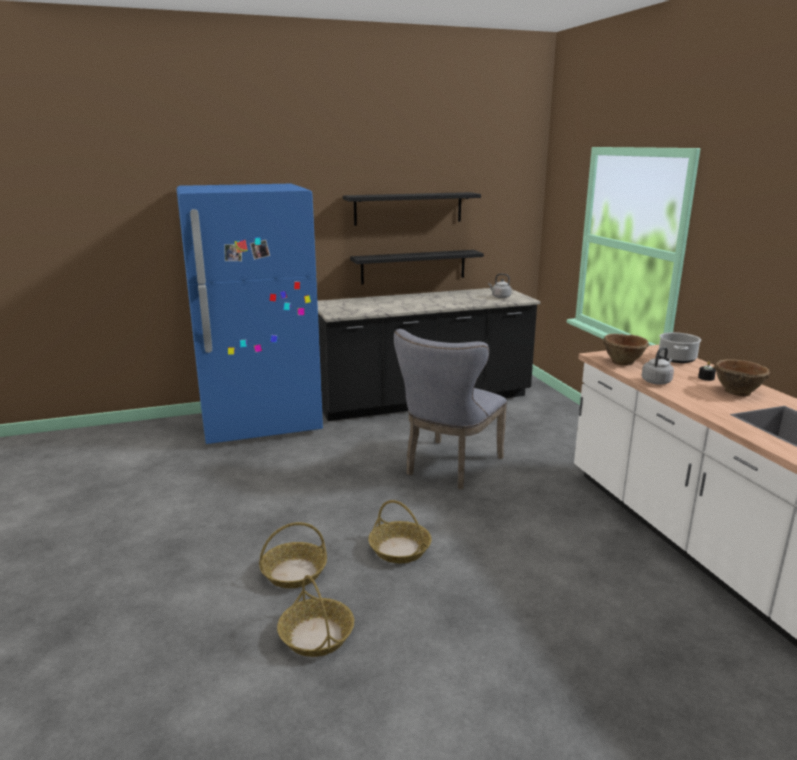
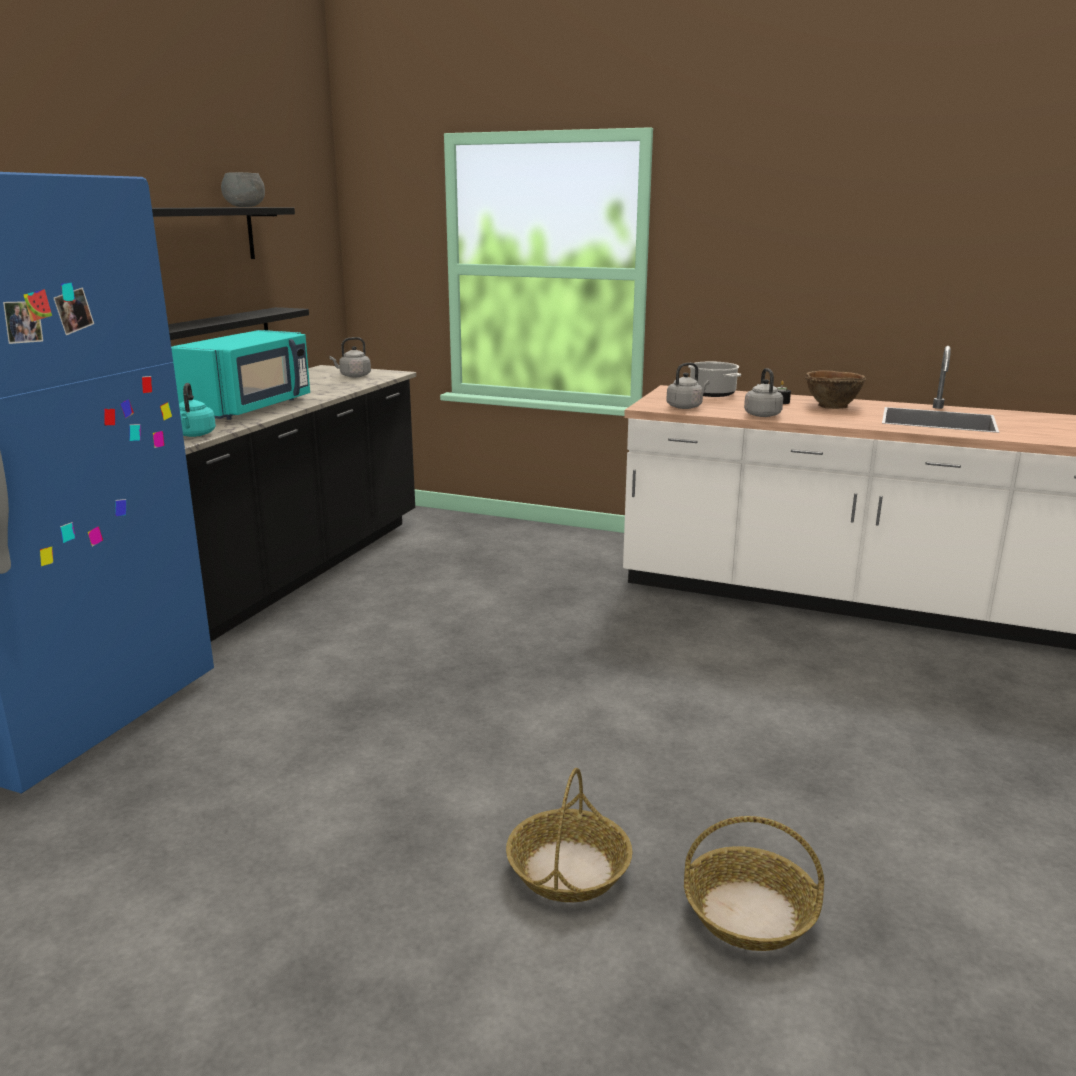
camera: 50 degrees left, 0 degrees up
(349, 313) = (194, 435): none -> turquoise kettle
(400, 549) = (623, 755): basket -> none
(403, 305) = (249, 408): none -> turquoise microwave
(449, 193) = (245, 207): none -> grey bowl
(449, 467) = (483, 637): grey chair -> none
(623, 362) = (685, 407): brown bowl -> grey kettle

